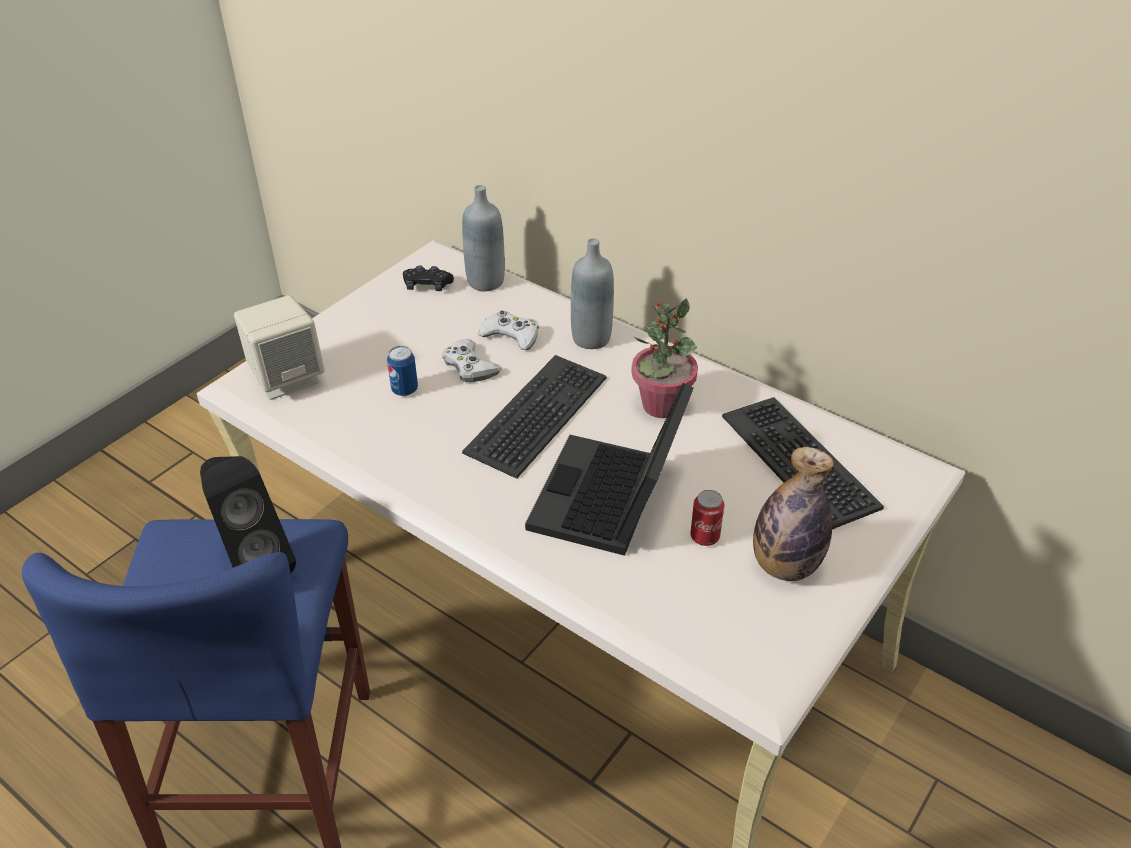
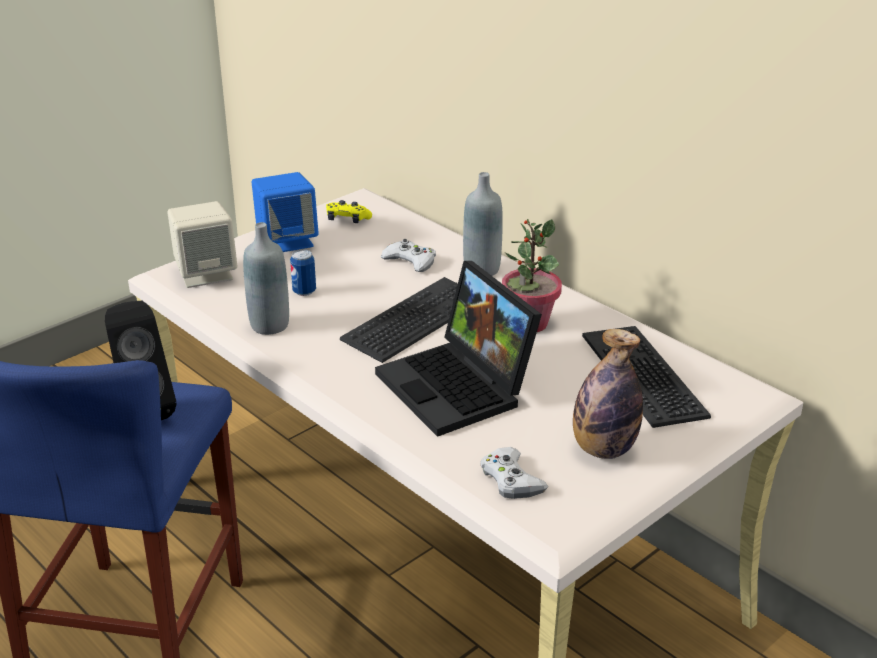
camera: 10 degrees right, 10 degrees down
(368, 323) = (287, 241): none -> blue speaker
(427, 286) = (347, 219): black game controller -> yellow game controller
(469, 366) = (366, 280): white game controller -> white game controller (511, 479)
(485, 282) = (400, 221): grey bottle -> grey bottle (269, 325)
(610, 502) = (460, 387): laptop -> laptop turned 60 degrees counterclockwise
(704, 536) = (537, 421): can -> none

